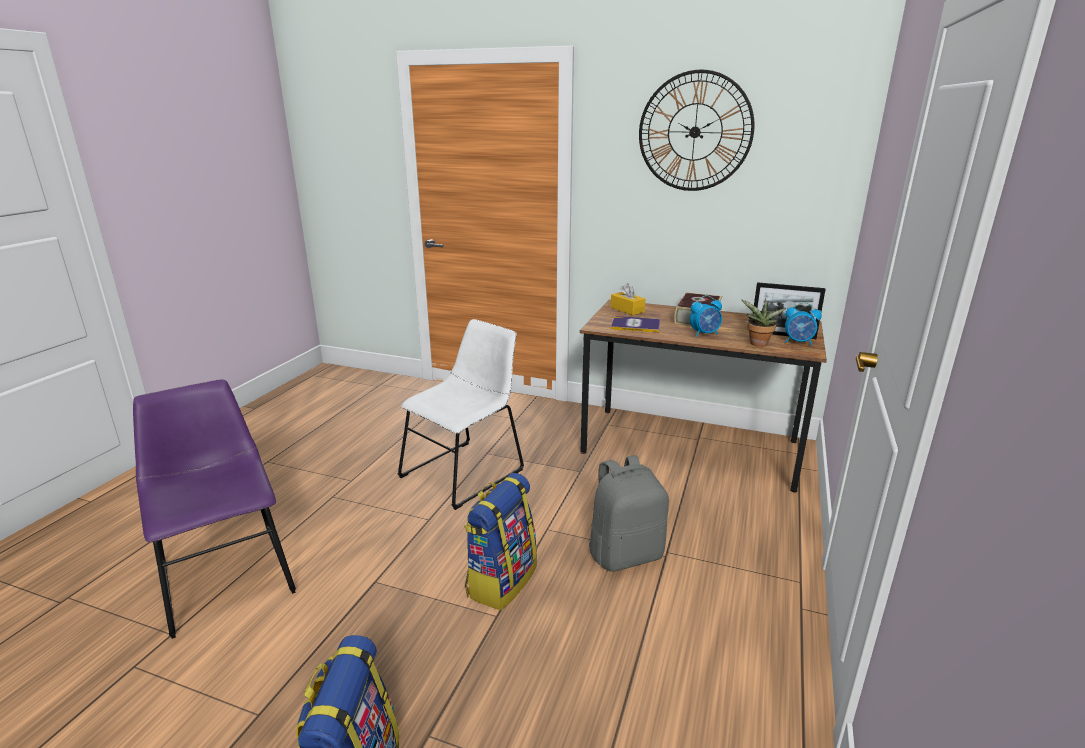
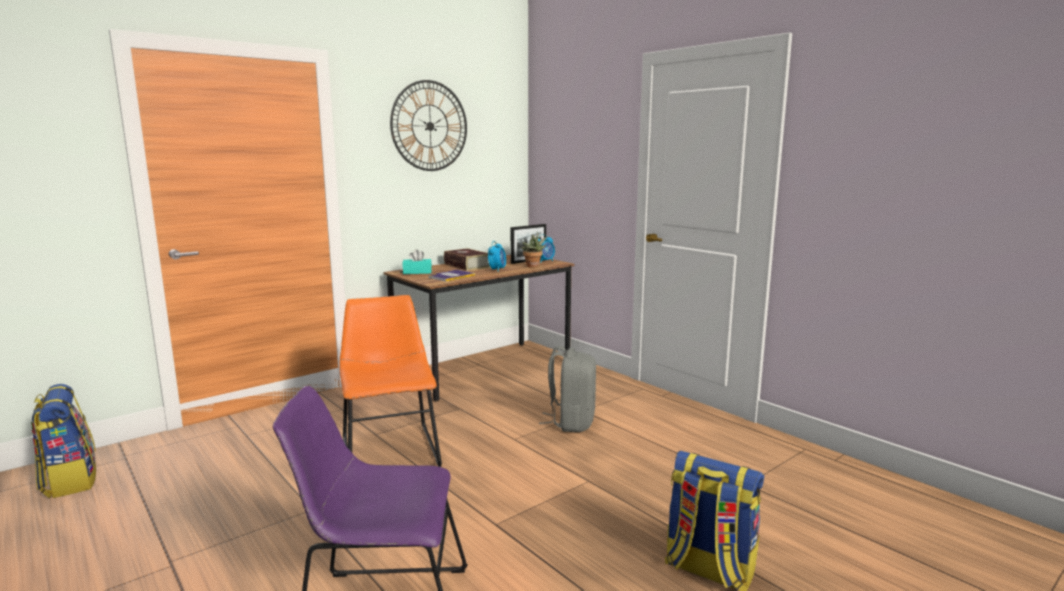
camera: 60 degrees left, 10 degrees down
(466, 471) = (389, 449): white chair -> orange chair
(501, 580) = (552, 470): backpack -> backpack (69, 481)
(627, 309) = (417, 272): yellow tissue box -> turquoise tissue box

